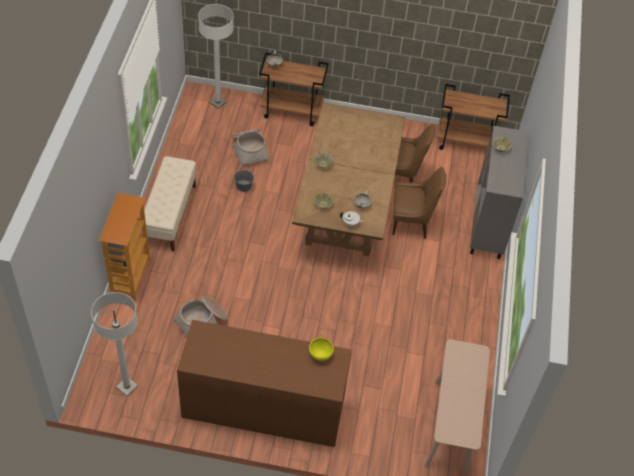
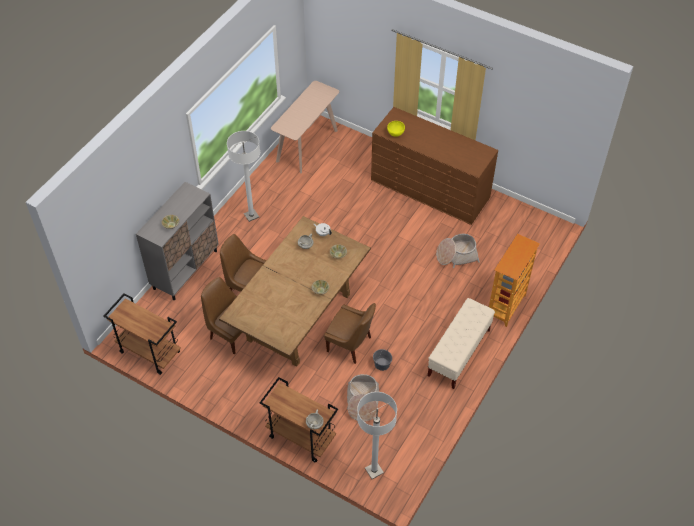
camera: 155 degrees left, 0 degrees up
(127, 387) = (525, 226): white floor lamp -> white floor lamp (251, 215)
(281, 195) = (350, 345): none -> brown chair

